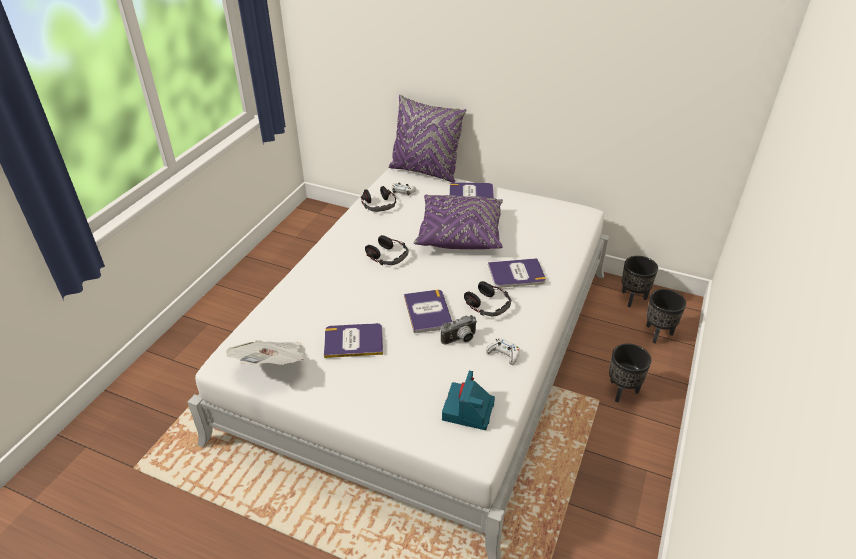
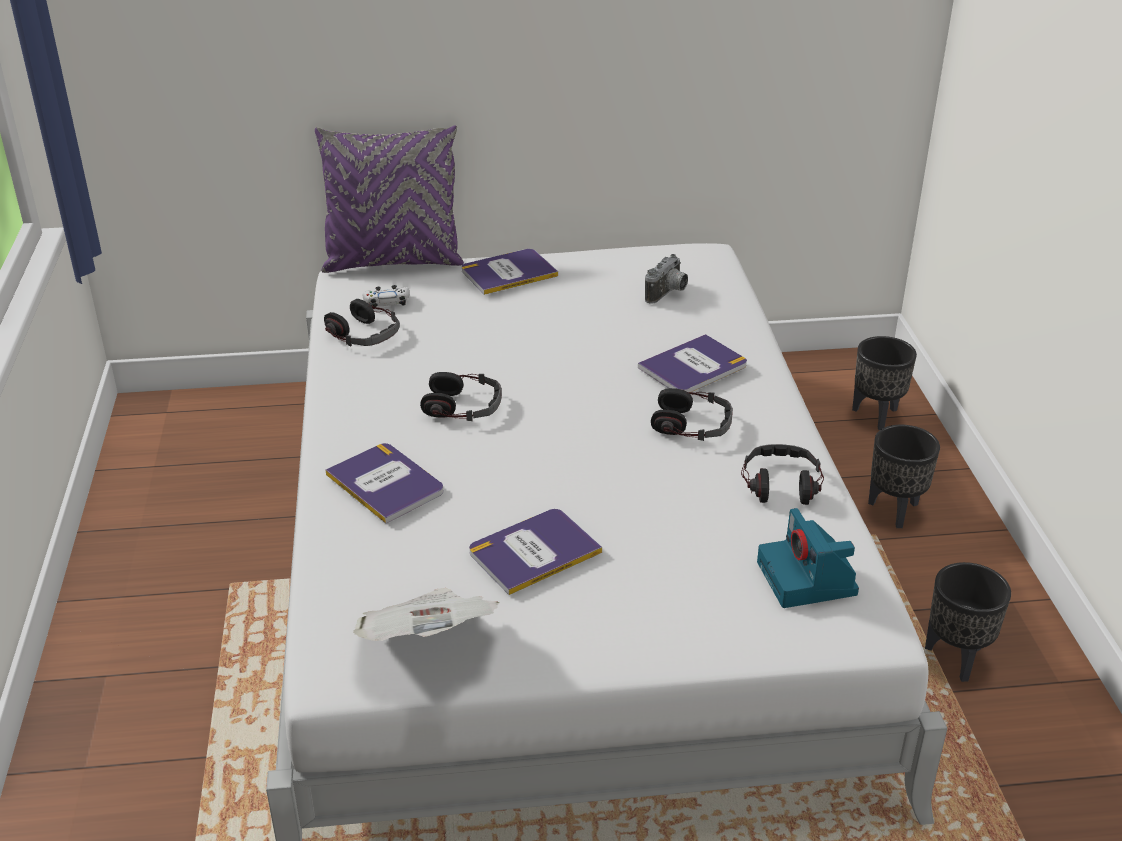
camera: 30 degrees left, 5 degrees down
(428, 311) = (611, 465): book -> book (386, 483)
(459, 233) = (548, 337): purple pillow -> none
(460, 340) = (699, 487): camera -> camera (668, 294)
(503, 354) = (780, 483): white game controller -> headphones
(633, 299) = (804, 379): black planter -> black planter (957, 658)

